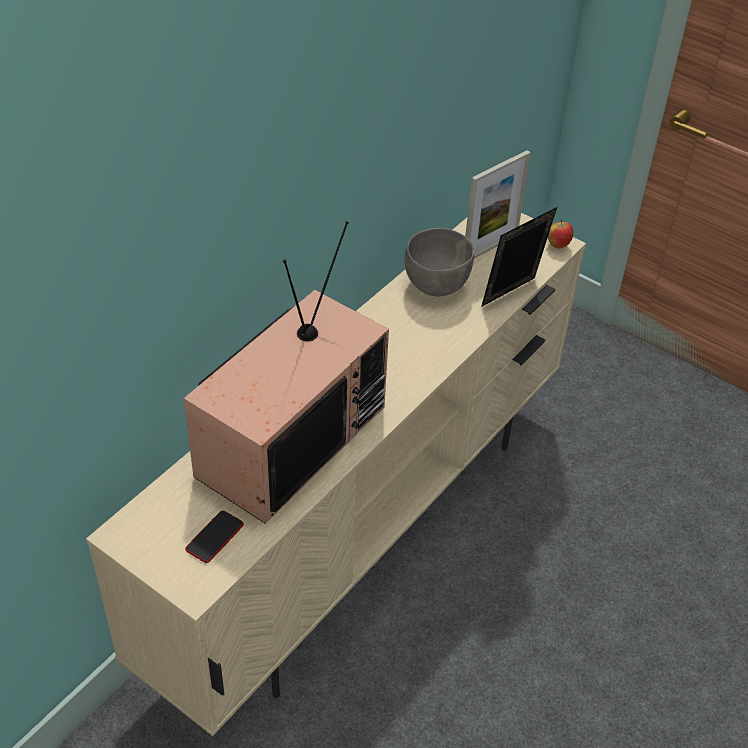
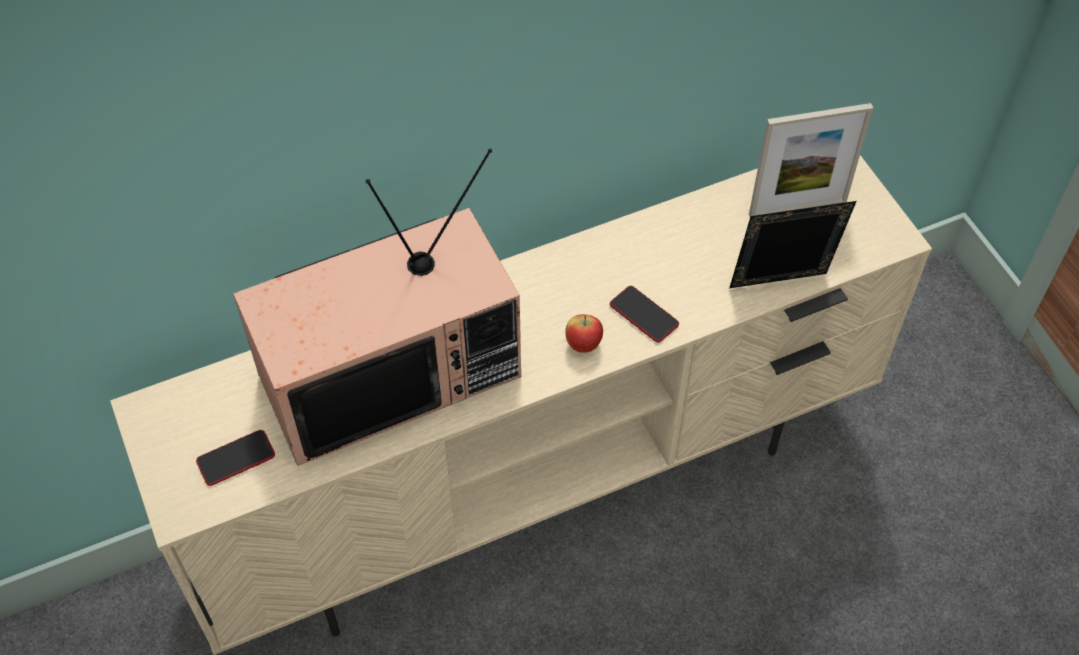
camera: 30 degrees right, 10 degrees up
(436, 286) = (691, 238): grey bowl -> none
(438, 341) = (644, 315): none -> phone
(558, 245) = (890, 238): apple -> apple (583, 345)

